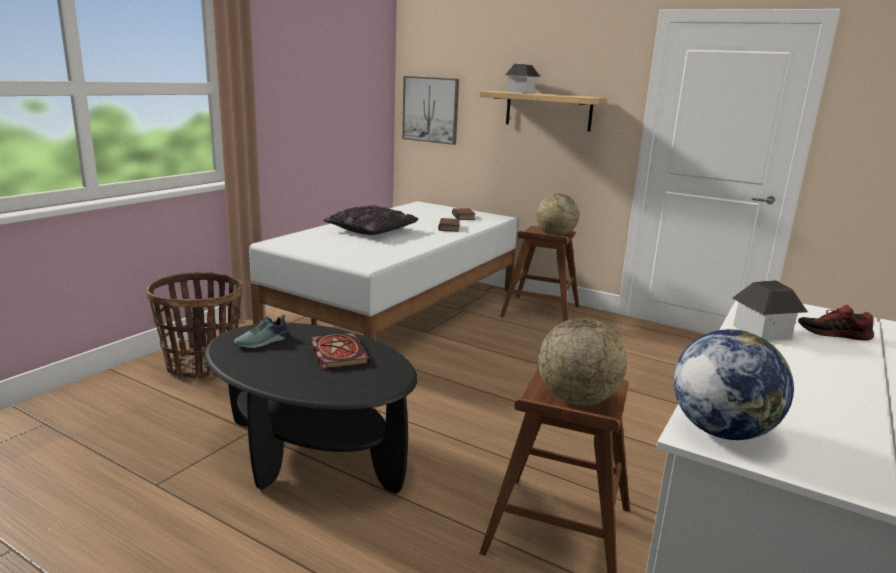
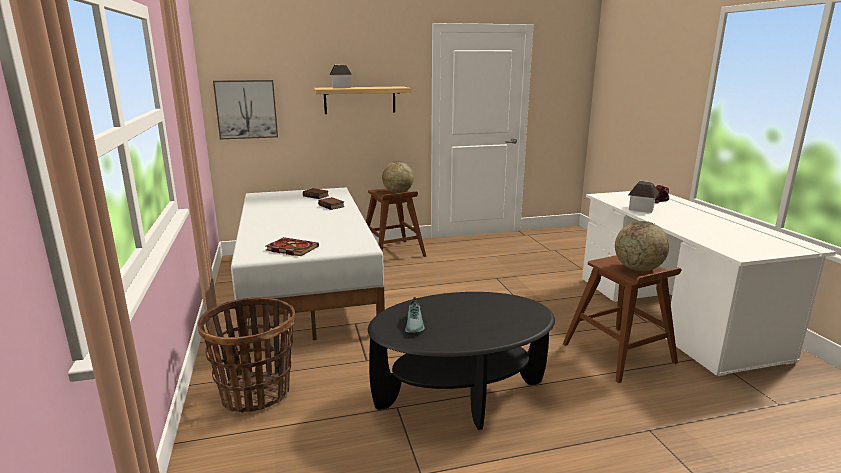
camera: 45 degrees left, 0 degrees up
(337, 353) = (469, 308): book -> book (290, 249)
(371, 230) = (289, 224): black pillow -> none
(721, 431) = (739, 250): globe -> none

